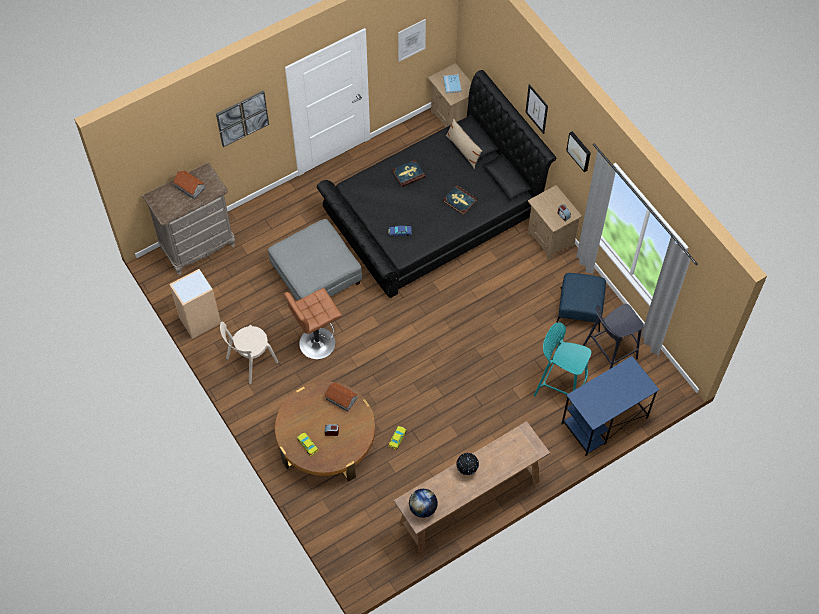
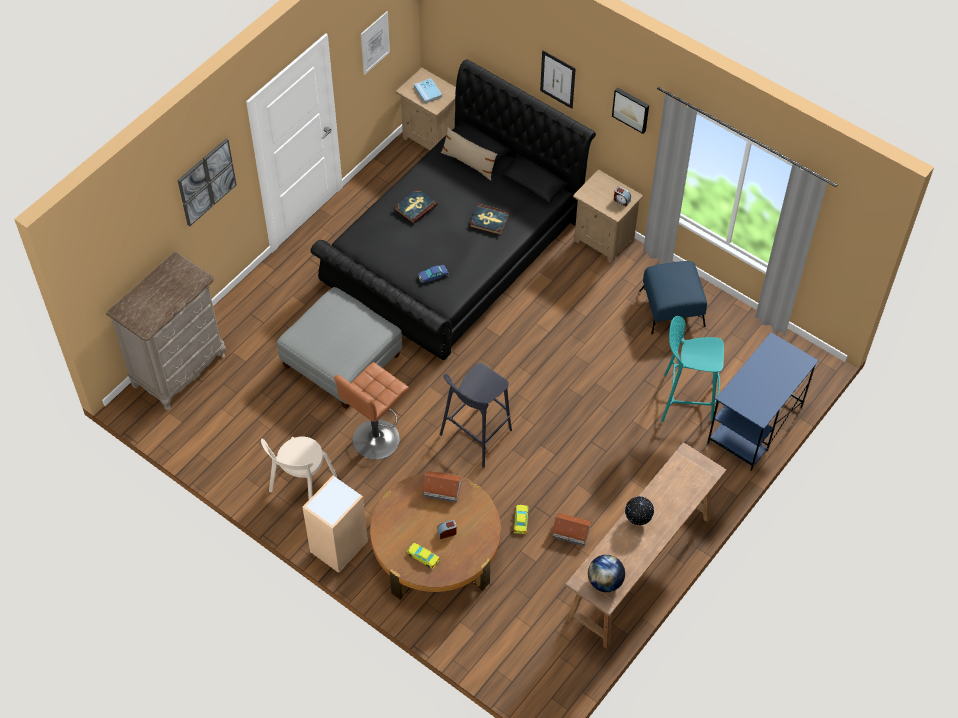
camera: 20 degrees left, 5 degrees down
(190, 187) = (164, 286): toy house -> toy house (571, 532)
(199, 320) = (216, 456): bookcase -> bookcase (338, 547)
(610, 355) = (728, 349): grey stool -> grey stool (477, 435)

